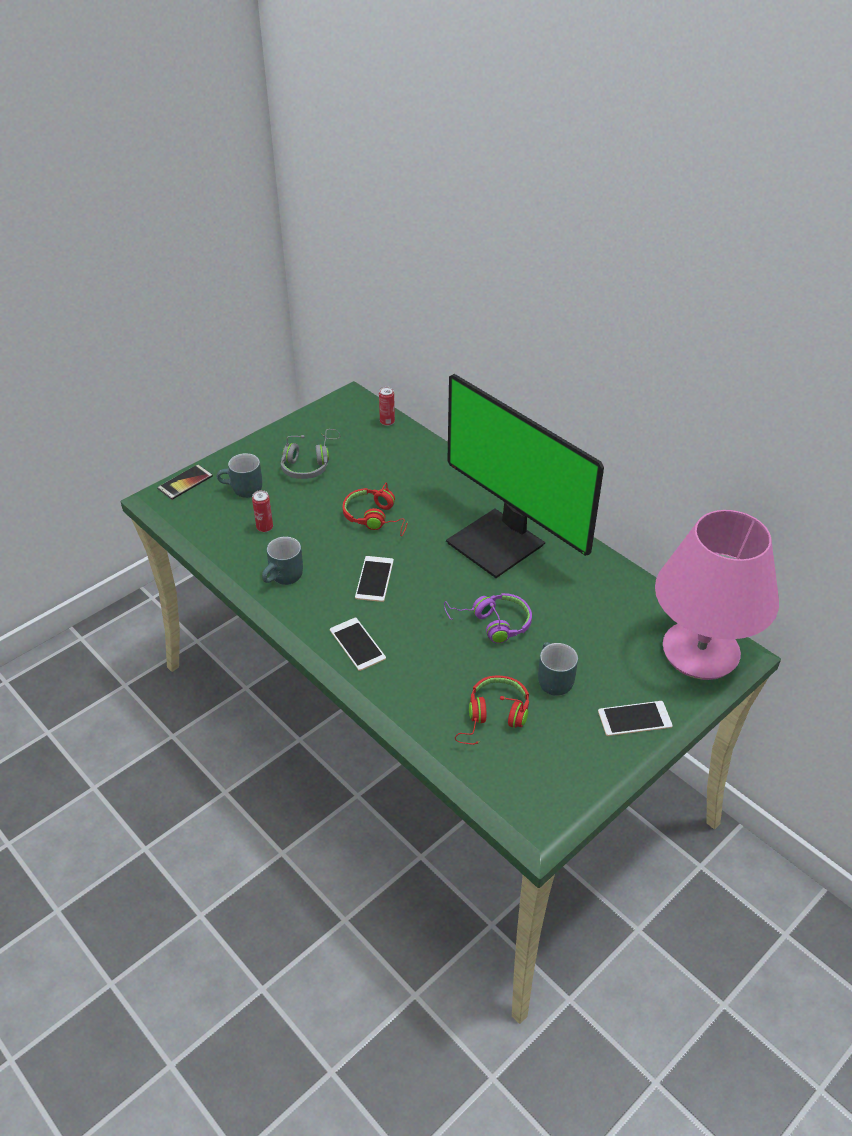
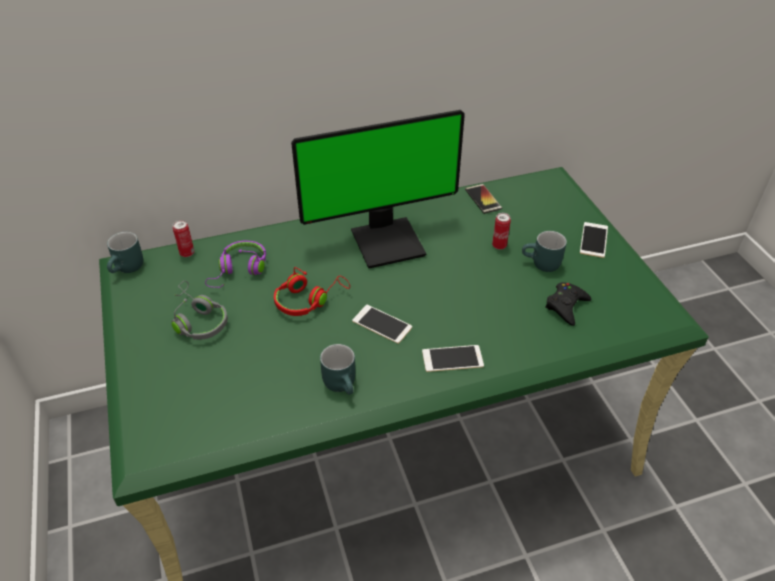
camera: 65 degrees left, 0 degrees up
(185, 482) = (143, 425): phone -> phone (483, 199)
(242, 491) = (196, 381): turquoise mug -> turquoise mug (128, 268)
(264, 527) = (263, 379): can -> can (499, 246)
(490, 624) = (471, 275): purple headphones -> purple headphones (239, 270)
(493, 718) = (566, 306): red headphones -> black game controller
(700, 651) = (547, 191): pink table lamp -> none

